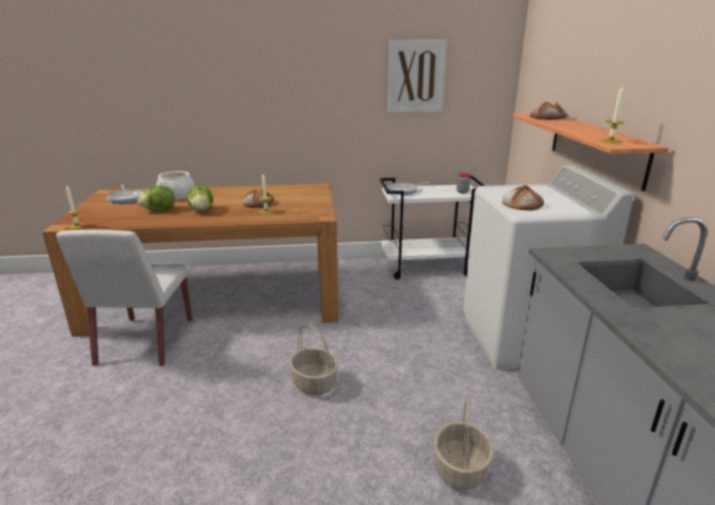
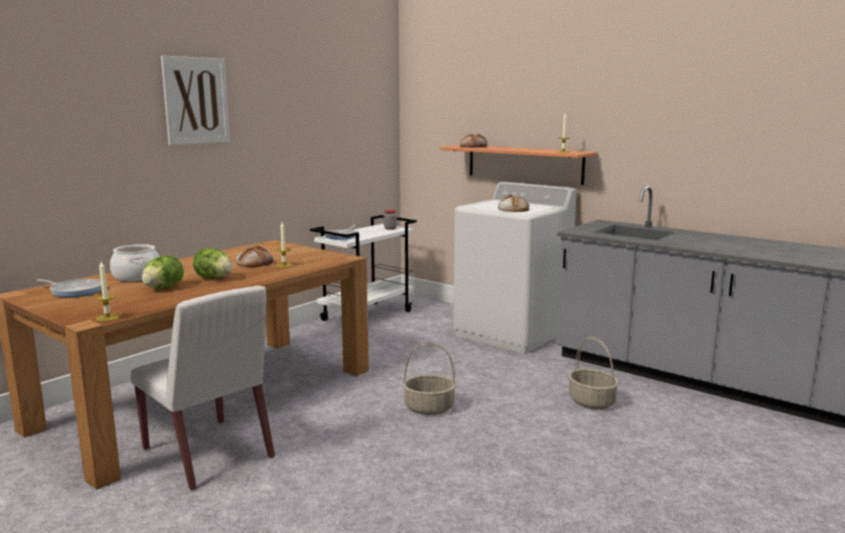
camera: 45 degrees left, 10 degrees down
(416, 76) = (328, 120): picture -> picture (196, 101)

